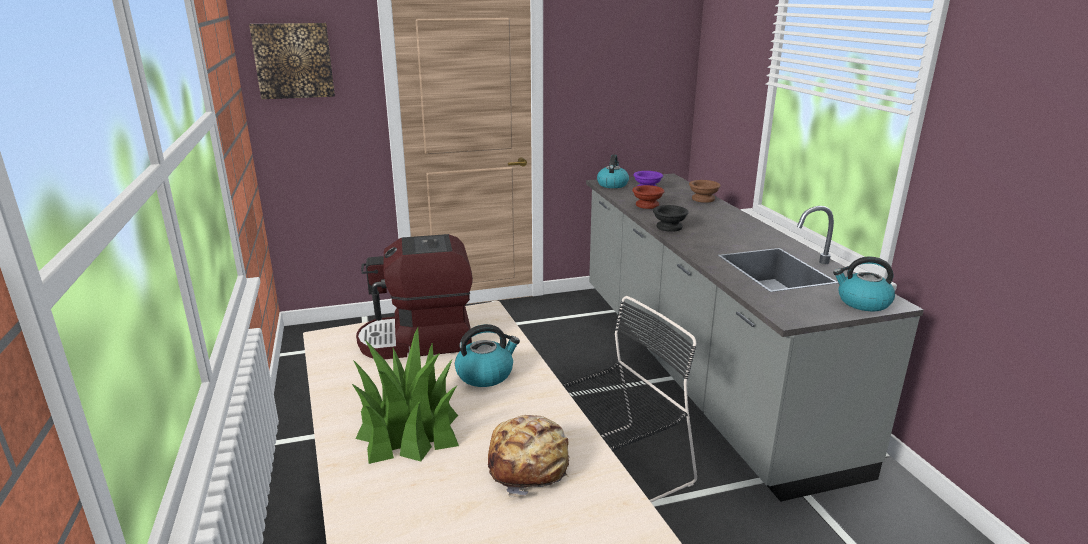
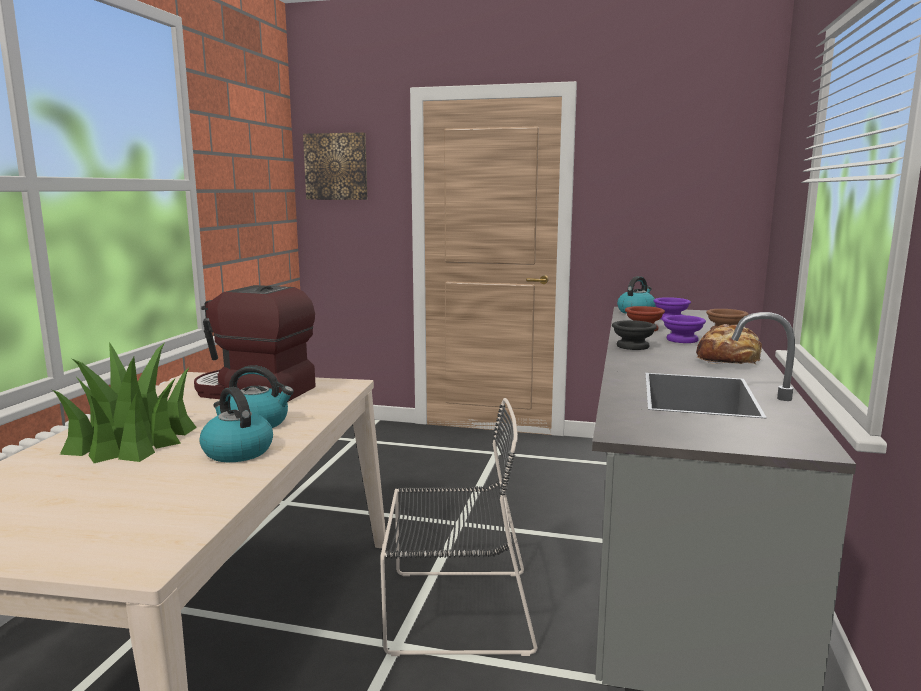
camera: 30 degrees right, 10 degrees down
(529, 465) = (161, 490): bread -> bread (728, 361)
(690, 213) = (683, 340): none -> purple bowl
(862, 302) = (763, 440): kettle -> kettle (236, 451)

